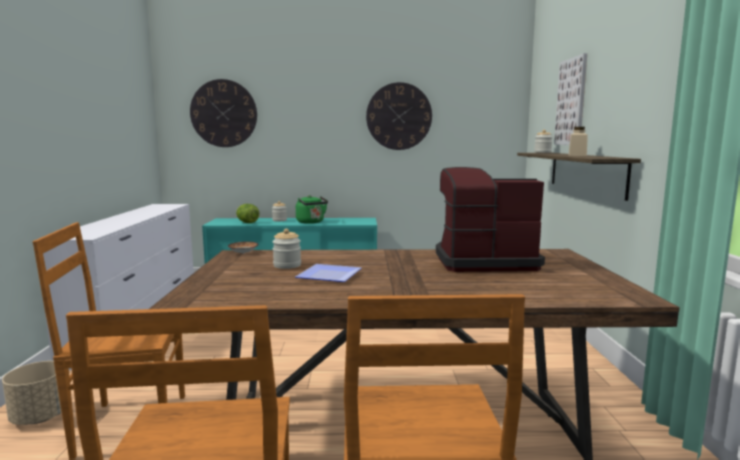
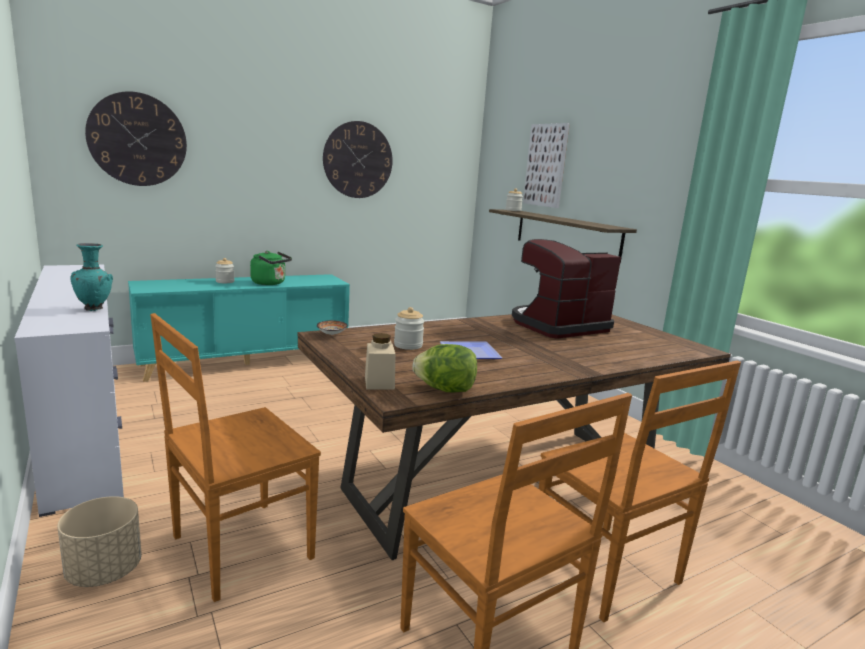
camera: 30 degrees left, 5 degrees up
(116, 227) = (95, 309): none -> turquoise vase
(247, 223) = (189, 287): lettuce -> lettuce (445, 390)
(577, 155) = (569, 220): beige jar -> beige jar (379, 382)

